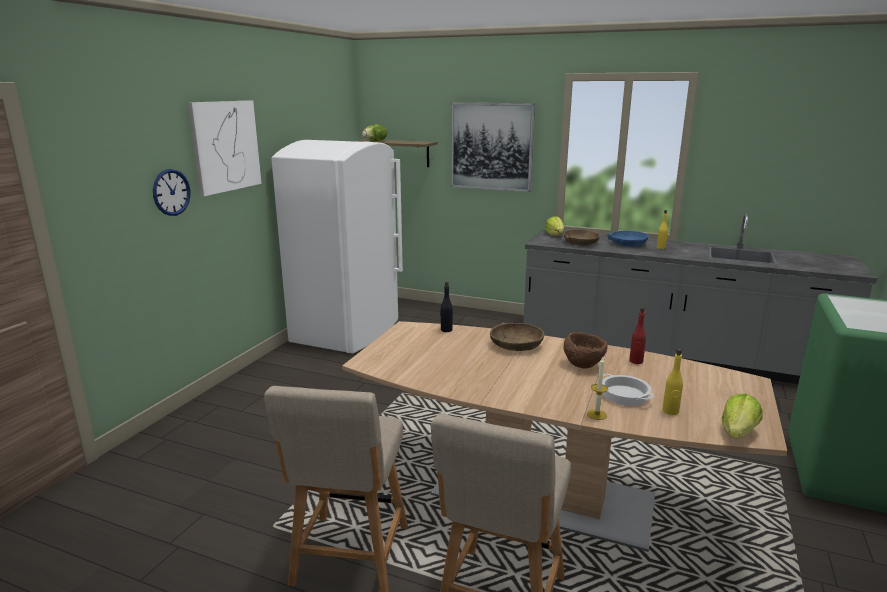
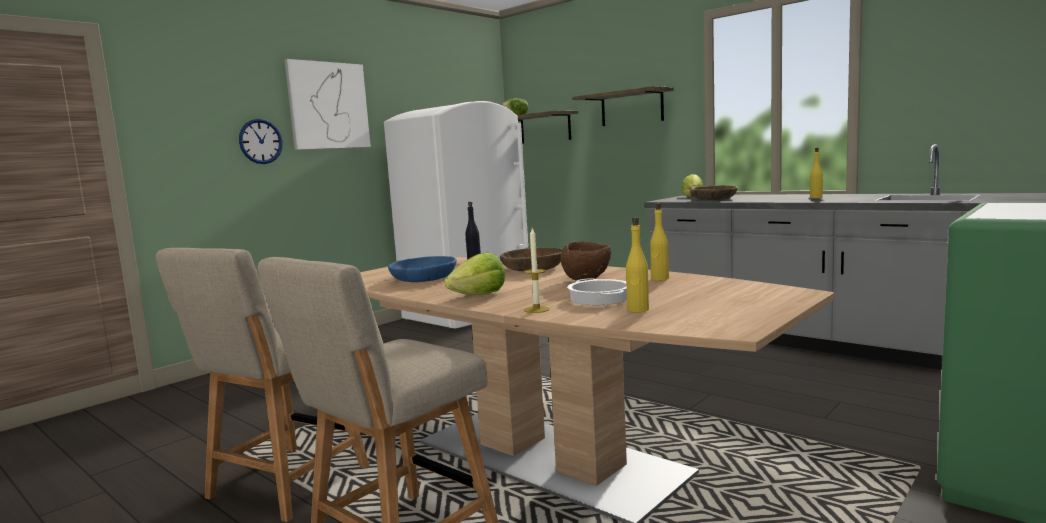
camera: 20 degrees right, 10 degrees down
(491, 146) = (631, 108): picture -> shelf
(628, 244) = (775, 197): blue bowl -> blue bowl (423, 278)
(636, 361) = (659, 278): red bottle -> yellow bottle
(738, 433) = (703, 327): lettuce -> lettuce (479, 295)

